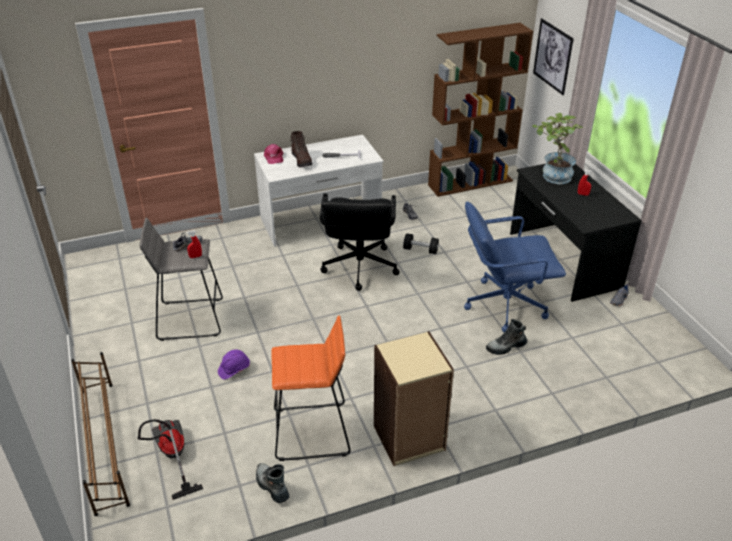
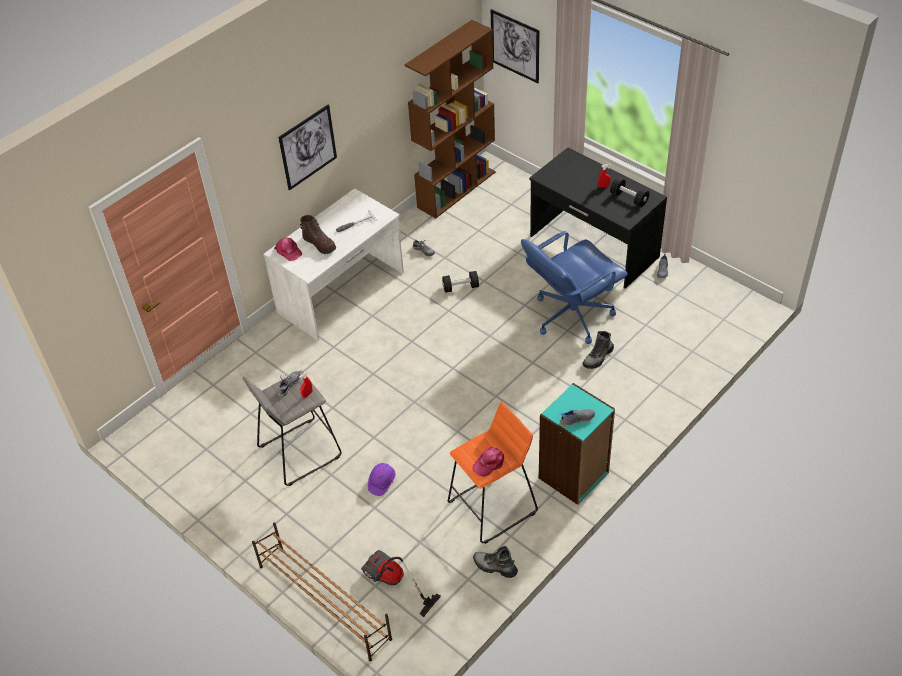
camera: 25 degrees left, 10 degrees up
(298, 370) = (489, 463): none -> pink cap
(319, 71) = (308, 147): none -> picture
(359, 267) = (417, 330): black office chair -> none
(407, 363) = (577, 419): none -> grey shoe
(409, 438) = (574, 476): beige bookcase -> turquoise bookcase
(552, 176) = (565, 175): potted plant -> none
(601, 210) = (629, 198): none -> black dumbbell

